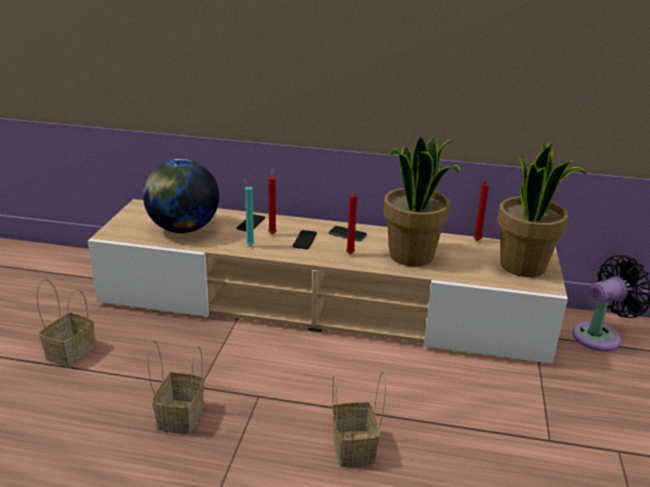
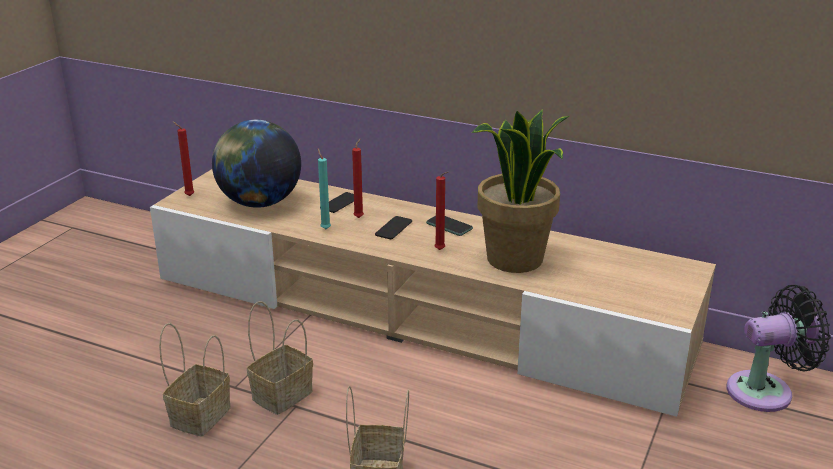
camera: 15 degrees right, 0 degrees up
(71, 351) = (114, 330): basket -> basket (283, 394)
(475, 240) = (609, 248): red candle -> red candle (188, 195)
(524, 266) = (655, 286): potted plant -> none

